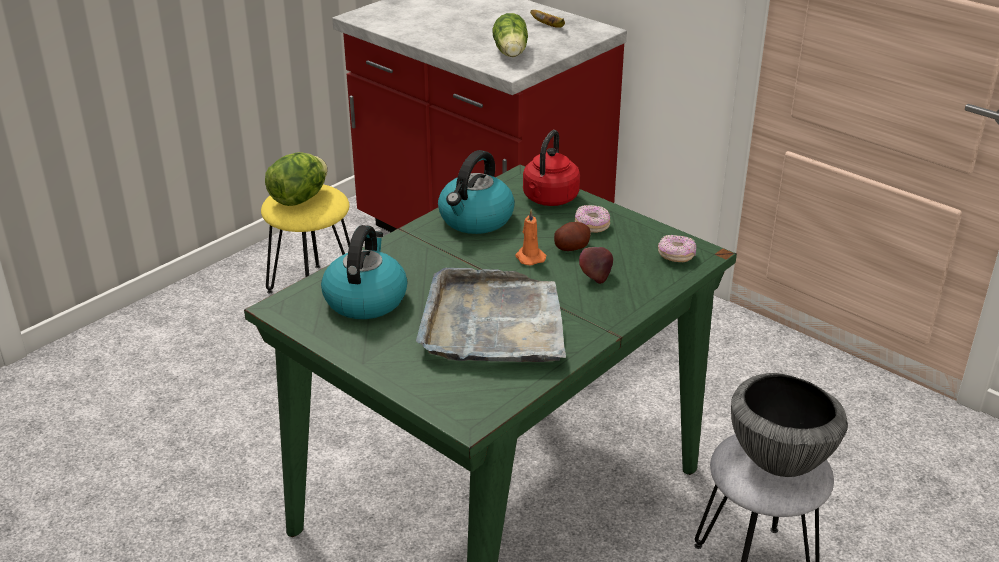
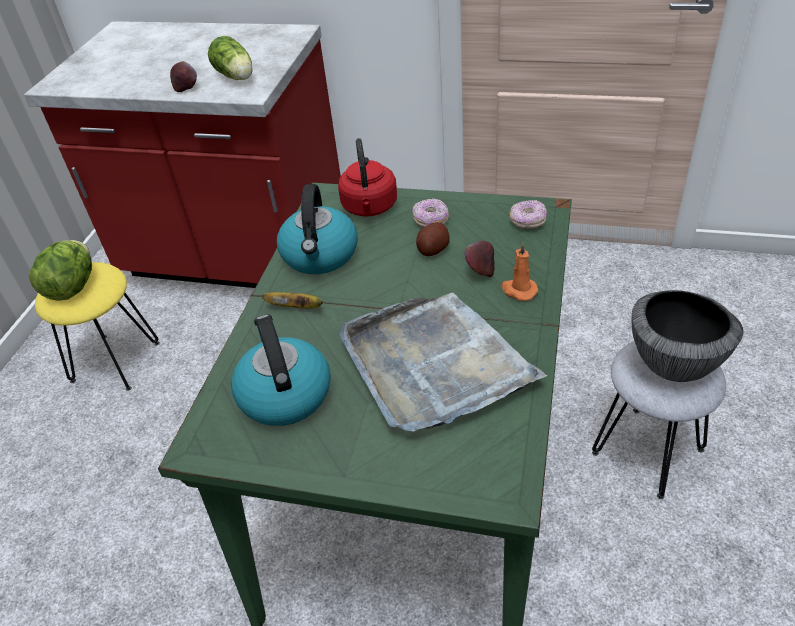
camera: 25 degrees left, 10 degrees up
(461, 50) = (186, 88): none -> apple
(529, 257) = (404, 275): orange candle -> orange candle (518, 290)
(549, 26) = (248, 40): banana -> banana (297, 308)

